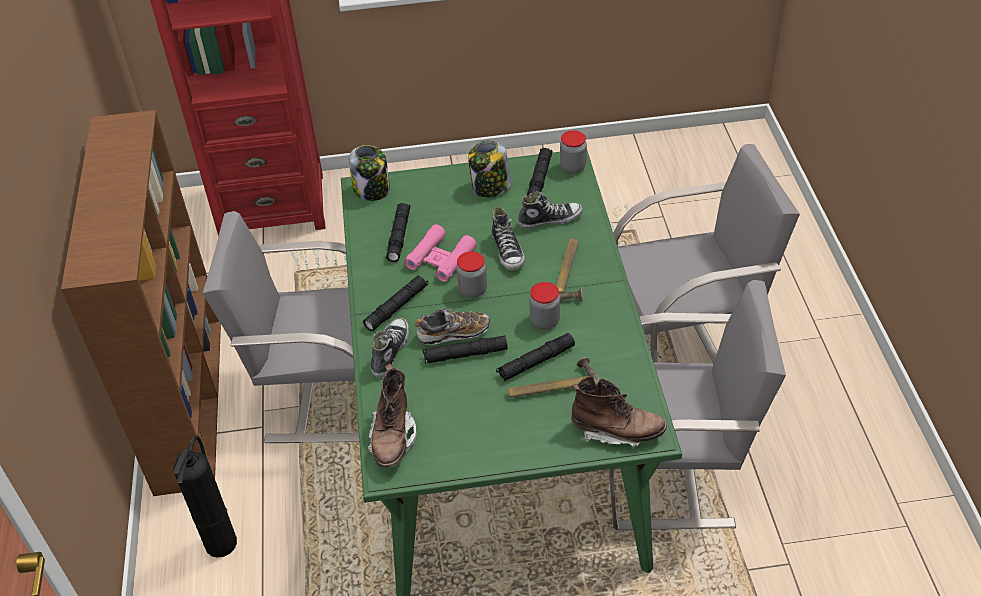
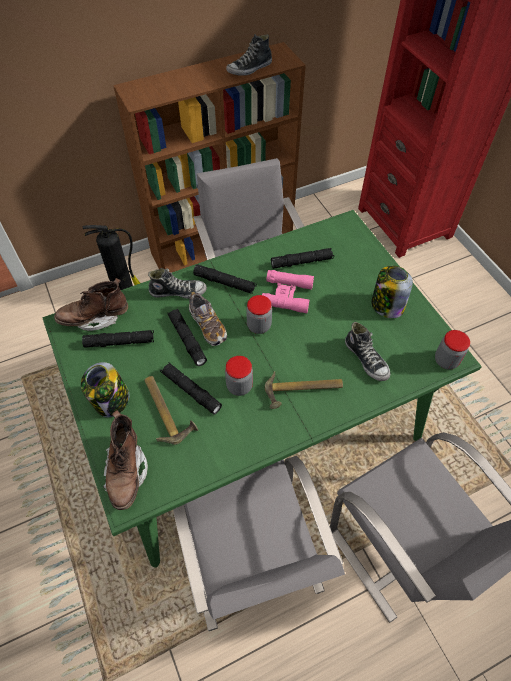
camera: 70 degrees right, 10 degrees up
(372, 190) = (347, 231): jar -> jar (111, 401)
(508, 252) = (313, 338): shoe -> shoe (249, 69)
(539, 178) = (417, 338): black flashlight -> black flashlight (120, 342)

